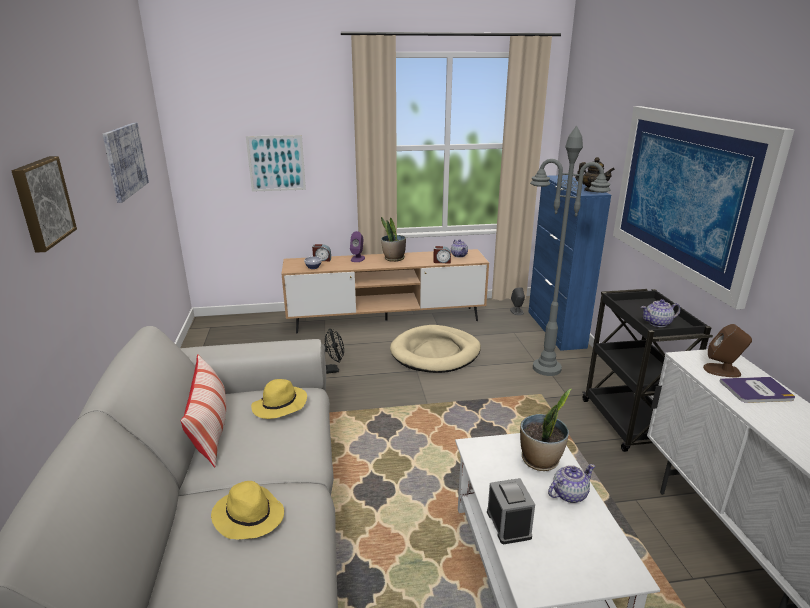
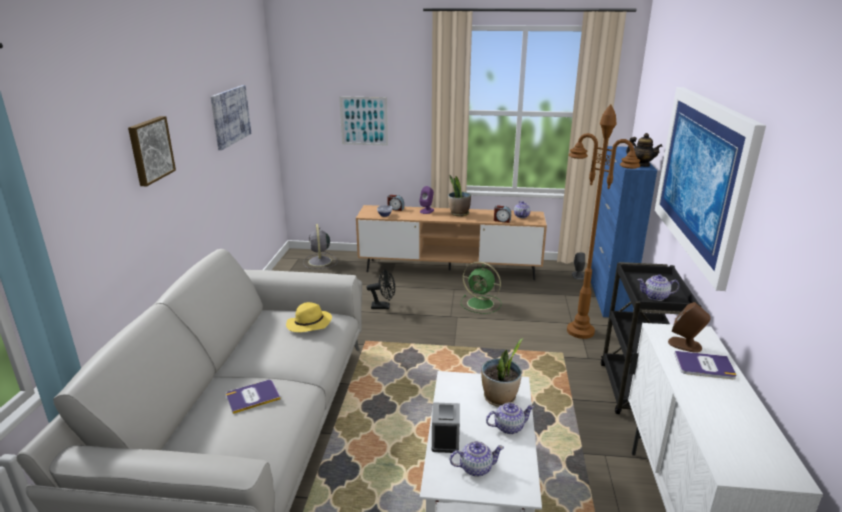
camera: 15 degrees right, 0 degrees up
(210, 429) = (252, 334): pillow -> none
(237, 328) = (320, 262): none -> grey fan
(248, 516) = (253, 397): yellow hat -> book
(435, 353) = (481, 304): beige dog bed -> green fan
(547, 368) = (581, 331): grey floor lamp -> brown floor lamp
(562, 555) = (475, 468): none -> teapot

